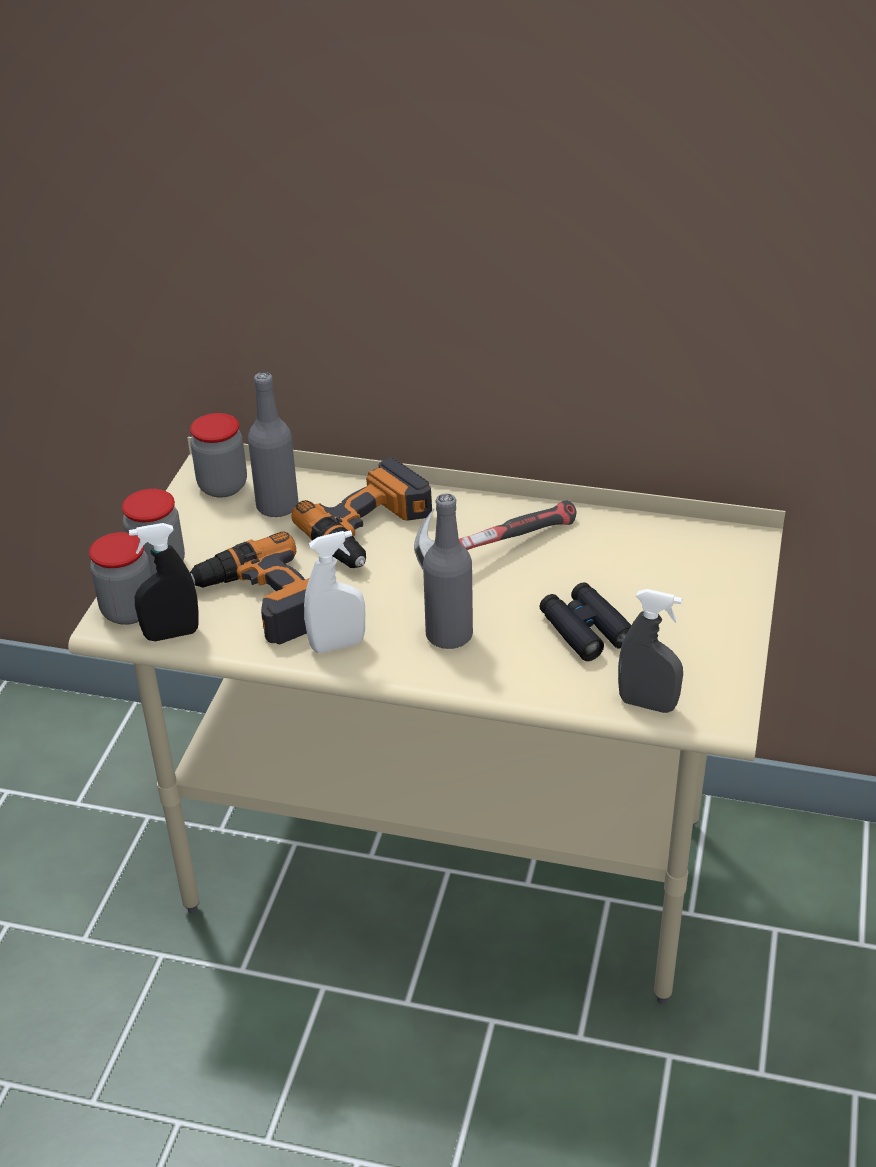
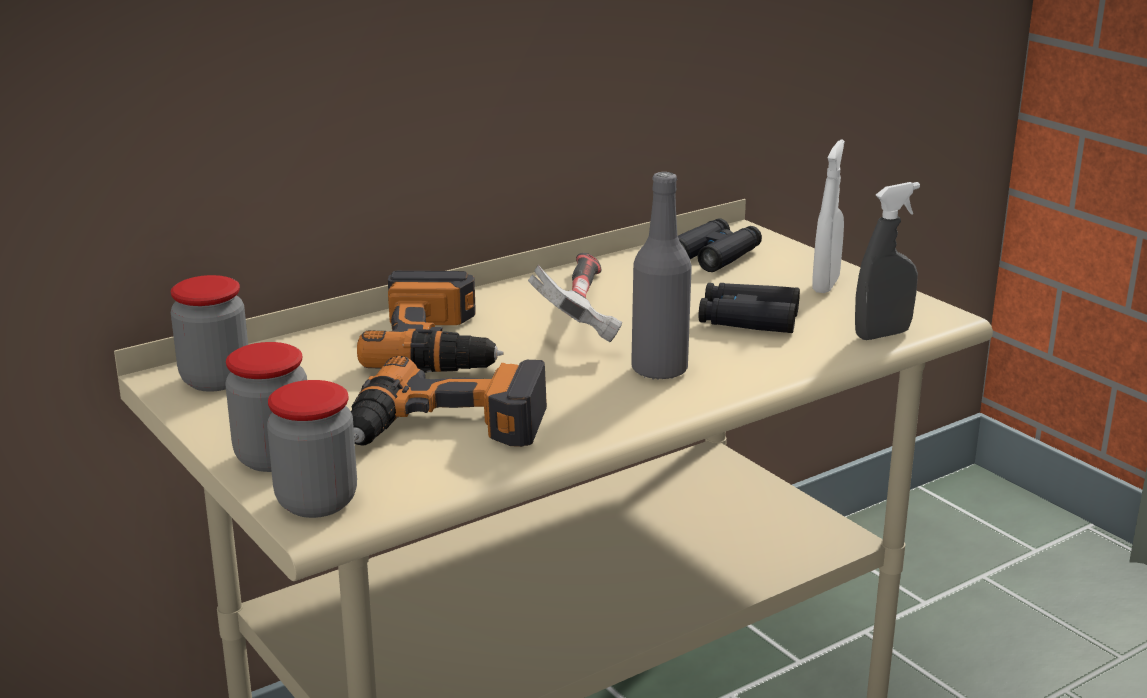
camera: 50 degrees left, 15 degrees down
(172, 634) = (405, 493): black spray bottle -> none
(277, 506) = (309, 368): grey bottle -> none
(337, 645) = (582, 419): white spray bottle -> white spray bottle (825, 285)
(682, 554) = (714, 255): none -> black binoculars

